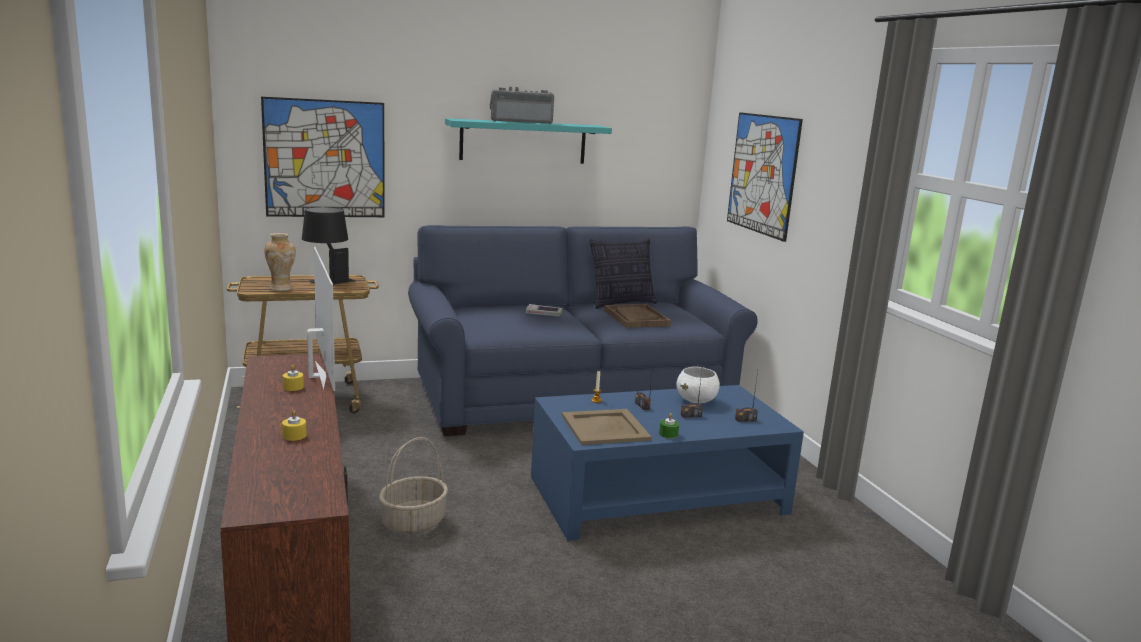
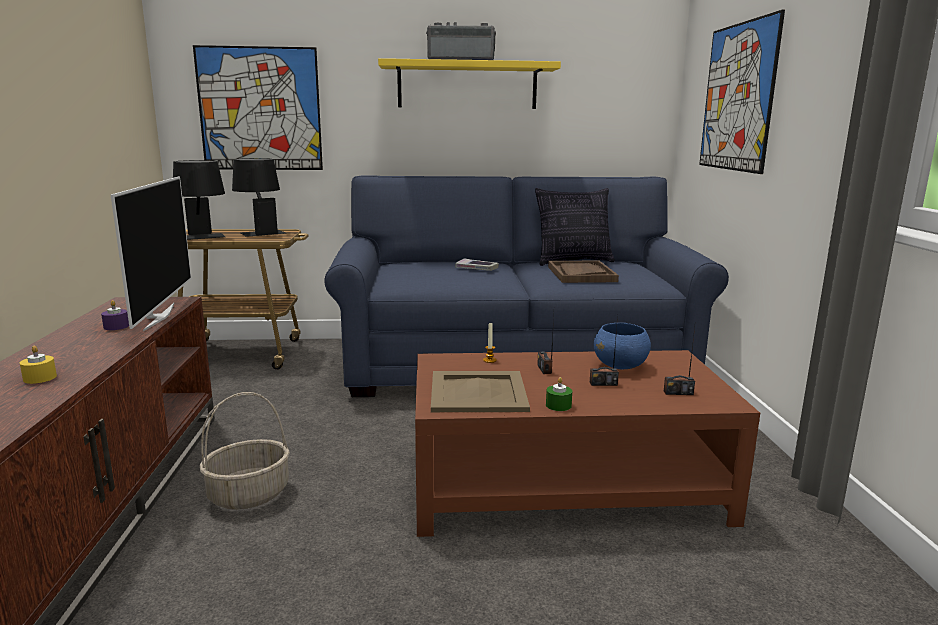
camera: 15 degrees right, 0 degrees up
(281, 288) = (203, 238): vase -> black table lamp
(293, 387) = (116, 326): yellow candle -> purple candle
(523, 141) = (467, 86): turquoise shelf -> yellow shelf
(657, 495) = (564, 484): blue coffee table -> brown coffee table
(696, 401) = (621, 366): white bowl -> blue bowl

